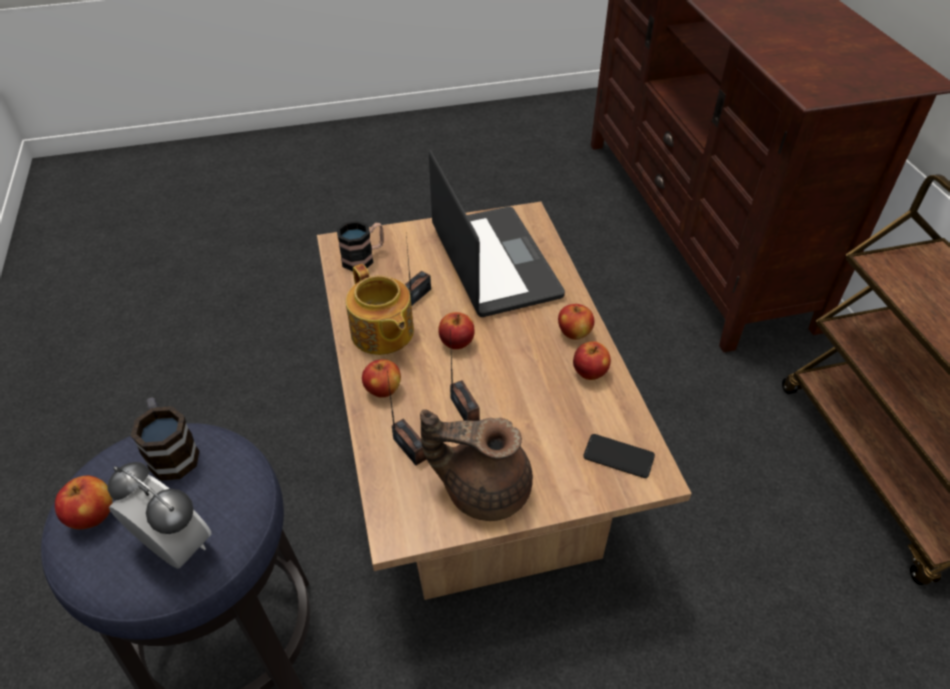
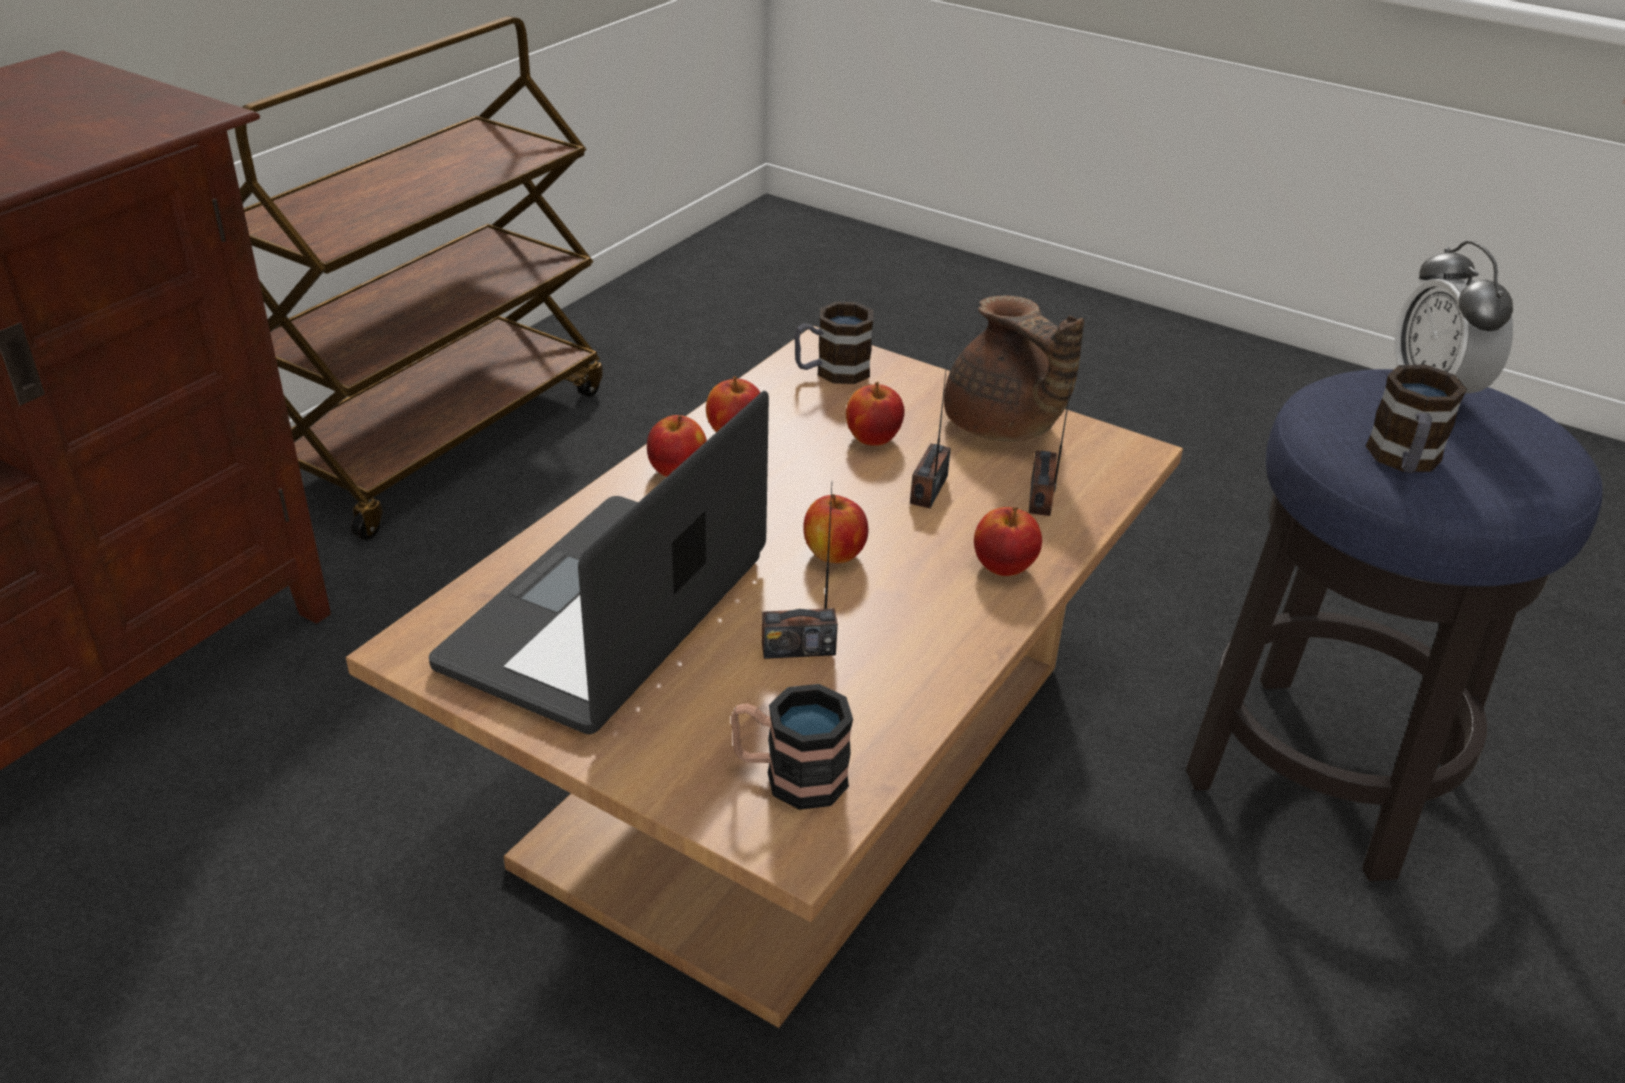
camera: 135 degrees left, 10 degrees down
(93, 515) = (1528, 456): apple -> apple (872, 438)
(382, 333) = (920, 631): teapot -> none
(618, 456) = (831, 372): phone -> mug

